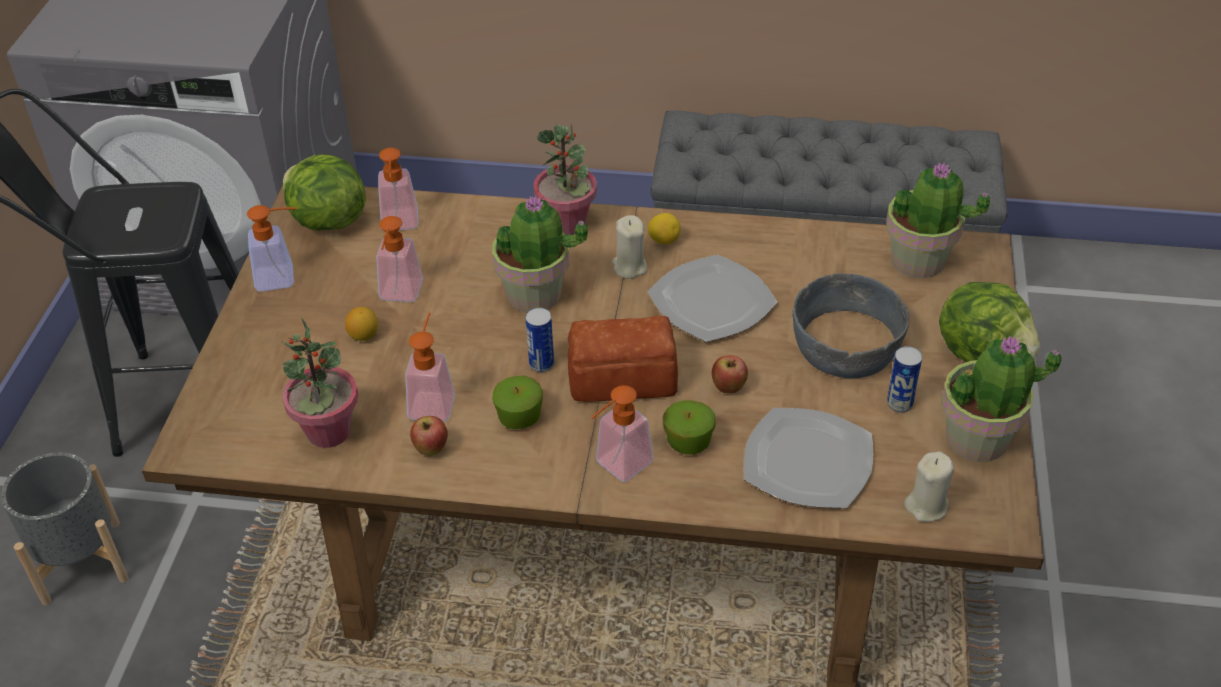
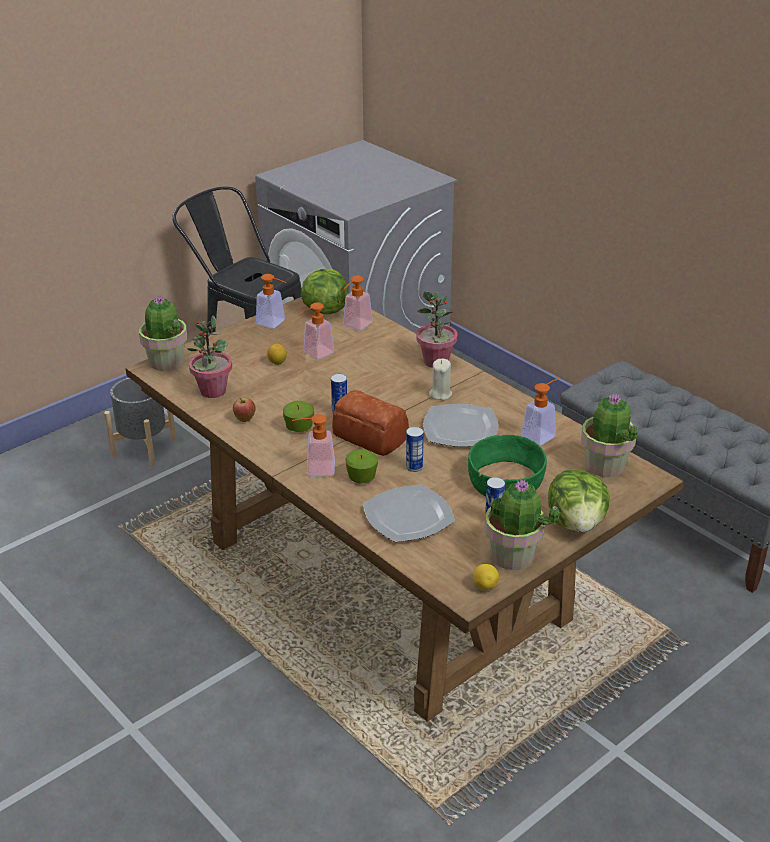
camera: 40 degrees right, 10 degrees down
(433, 400) = (272, 402): soap dispenser -> soap dispenser (542, 434)
(535, 295) = (377, 383): potted plant -> potted plant (166, 362)
(664, 240) = (475, 391): lemon -> lemon (485, 586)
(728, 388) = (414, 467): apple -> can
(845, 341) = (506, 479): grey bowl -> green bowl
(926, 506) = (440, 567): beige candle -> none

